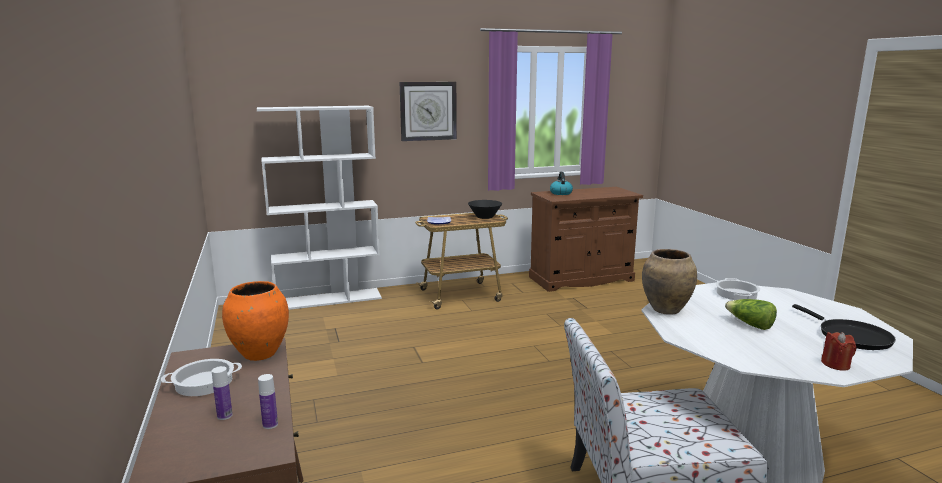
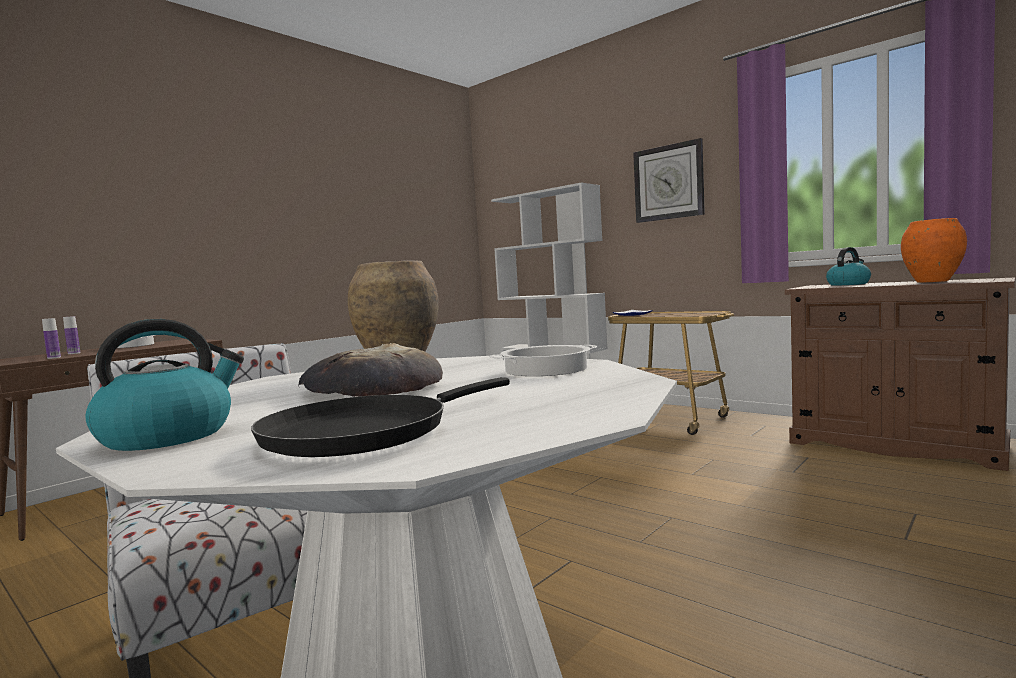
camera: 60 degrees right, 10 degrees down
(259, 354) = (185, 342): orange vase -> orange vase (931, 281)
(484, 217) = (701, 314): black bowl -> none
(750, 324) = (373, 388): lettuce -> bread
(836, 364) = (169, 436): red candle -> kettle

